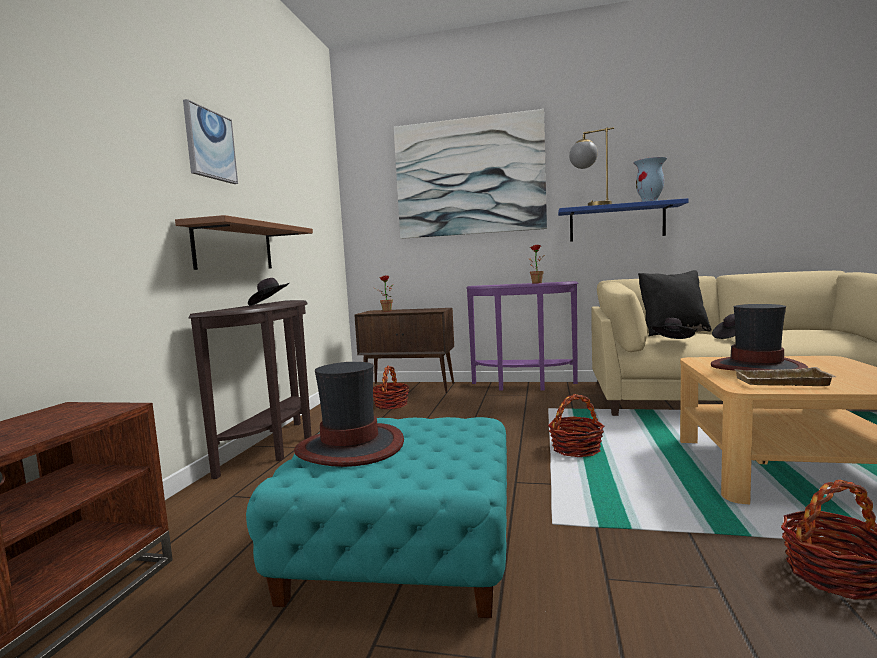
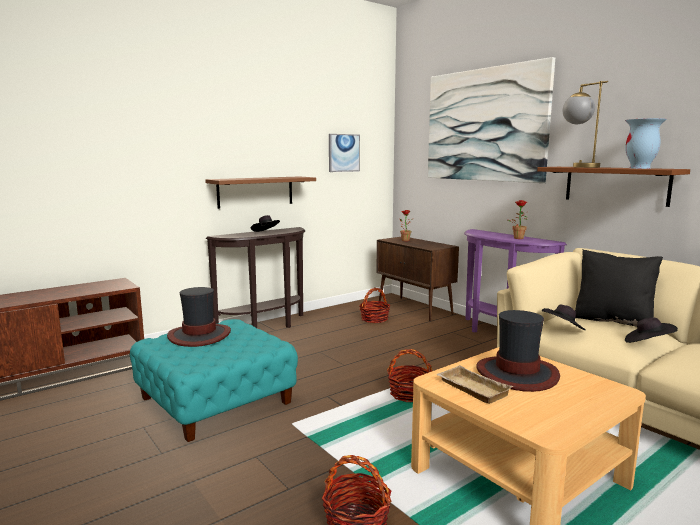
camera: 40 degrees right, 5 degrees up
(210, 145) = (240, 127): picture -> picture (343, 153)
(616, 223) = (615, 185): blue shelf -> brown shelf

